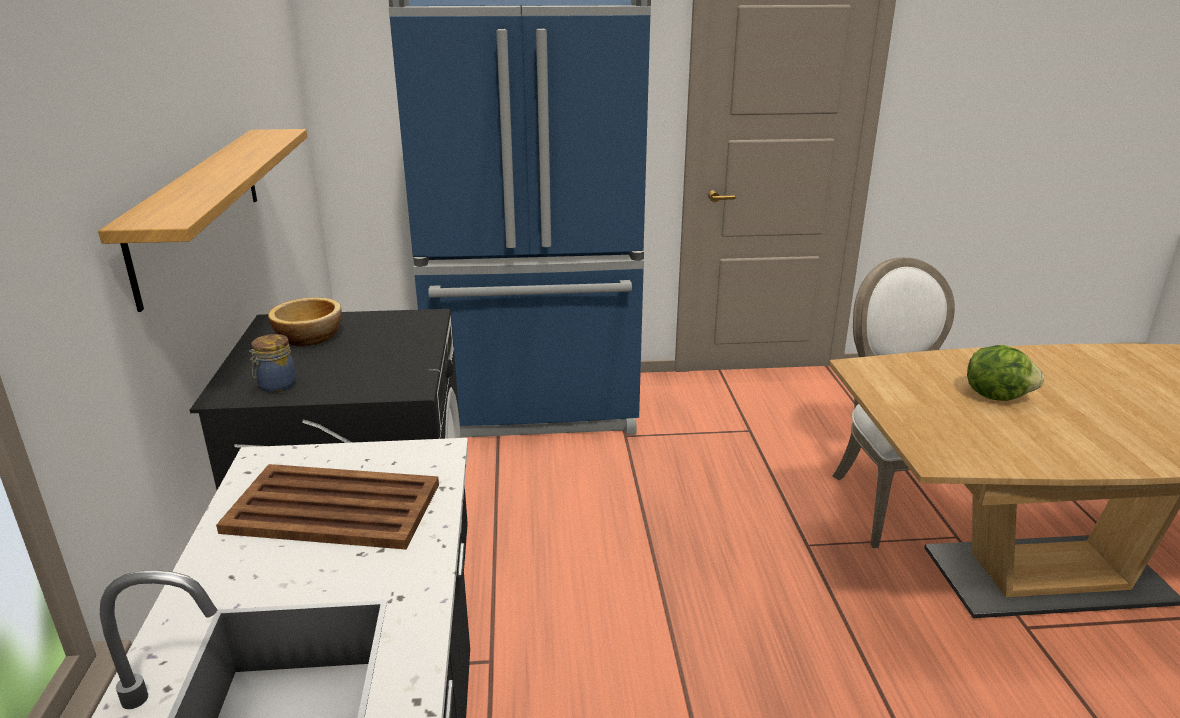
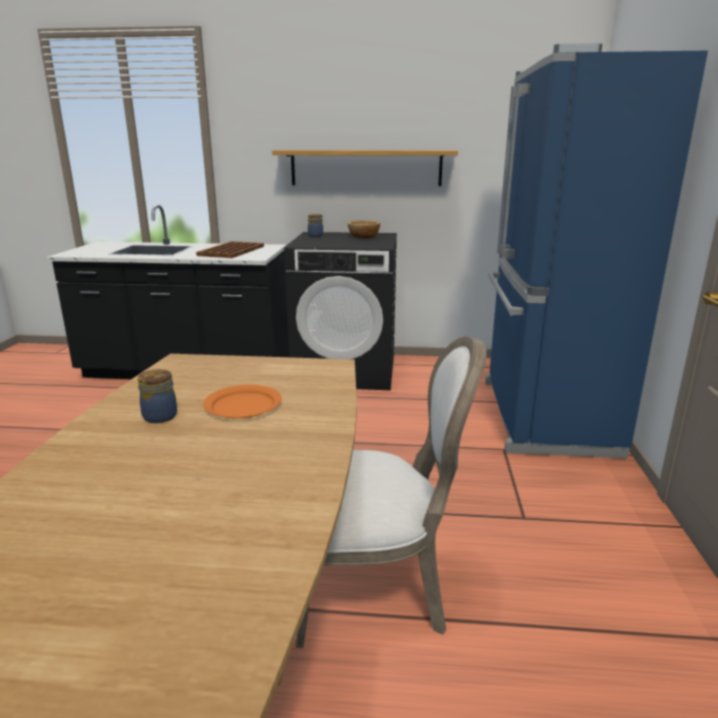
camera: 100 degrees right, 5 degrees down
(996, 395) = (243, 405): lettuce -> orange plate
(1070, 431) = (158, 416): none -> jar

